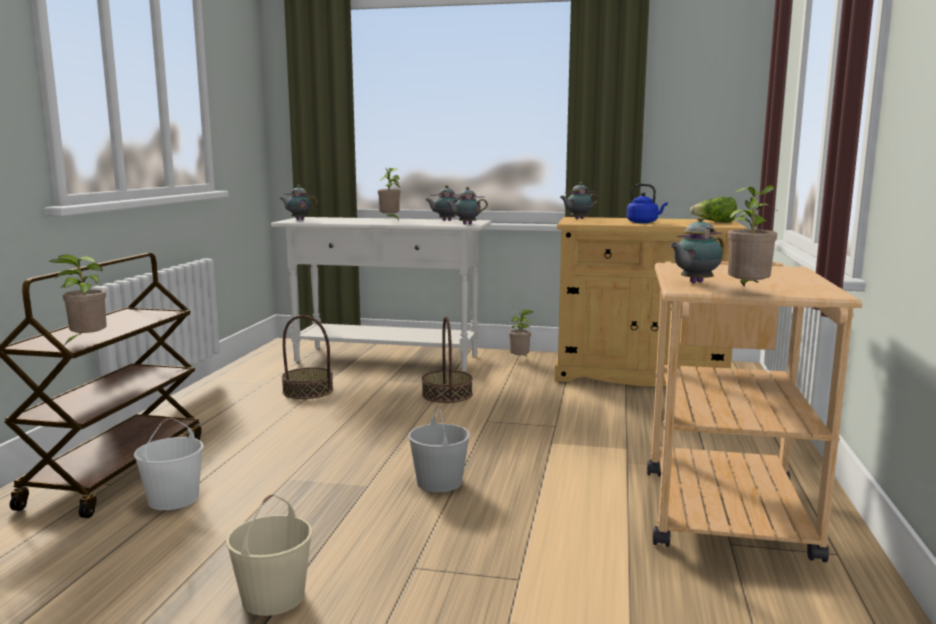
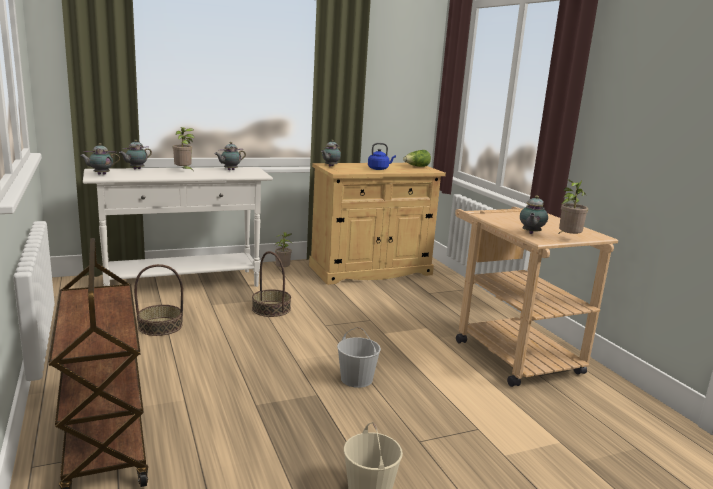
camera: 35 degrees left, 5 degrees up
(86, 342) = (122, 336): potted plant -> none
(174, 498) = (192, 446): white bucket -> none
(466, 224) = (257, 174): teapot -> teapot (135, 169)

